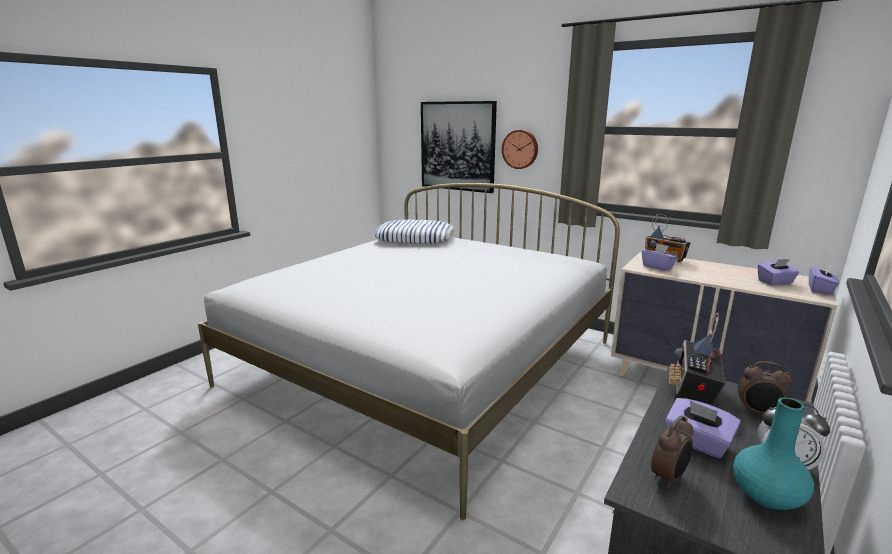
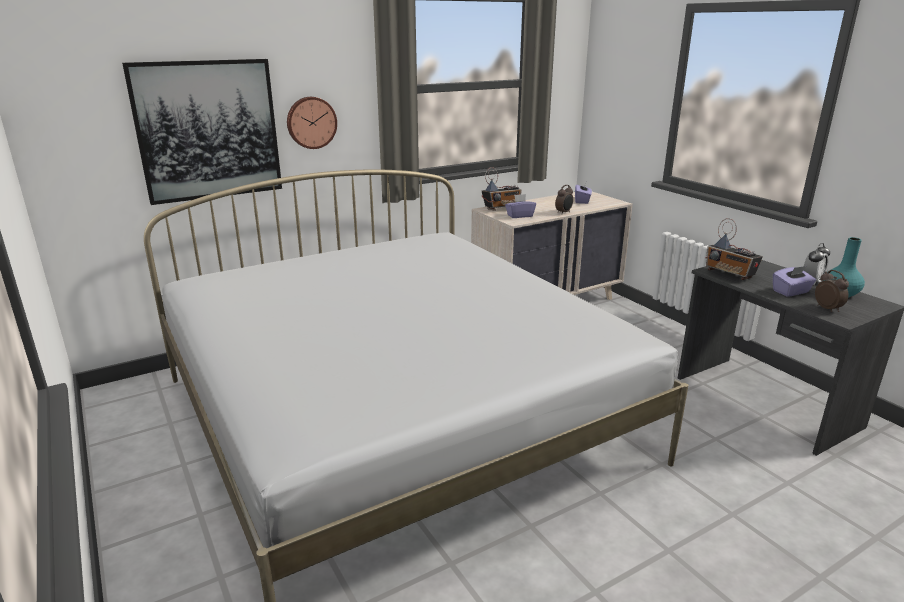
camera: 65 degrees left, 5 degrees up
(415, 238) = (245, 281): pillow -> none
(757, 413) = (758, 269): alarm clock -> alarm clock (564, 212)
(820, 289) = (604, 197): purple tissue box -> none

